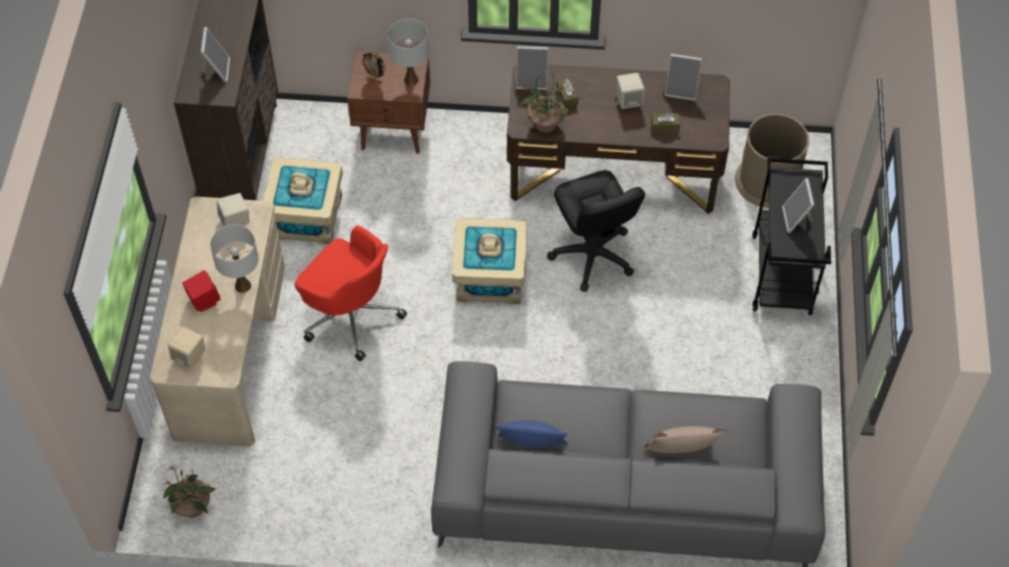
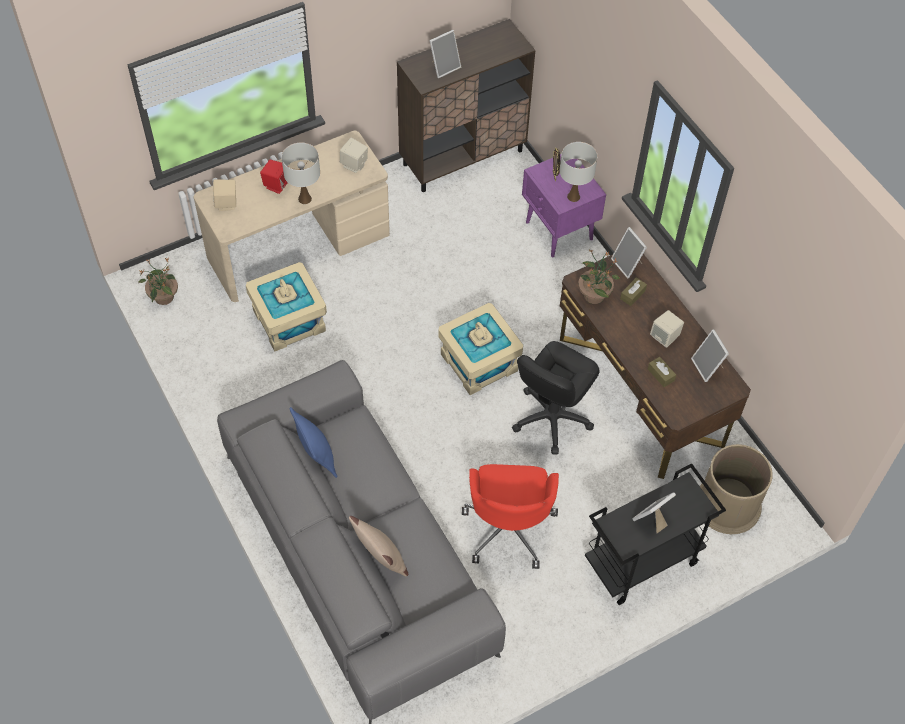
camera: 55 degrees right, 0 degrees up
(306, 217) = (441, 224): beige storage box -> beige storage box (288, 321)
(350, 314) = (380, 296): red office chair -> red office chair (508, 527)
(394, 131) = (559, 231): brown nightstand -> purple nightstand

